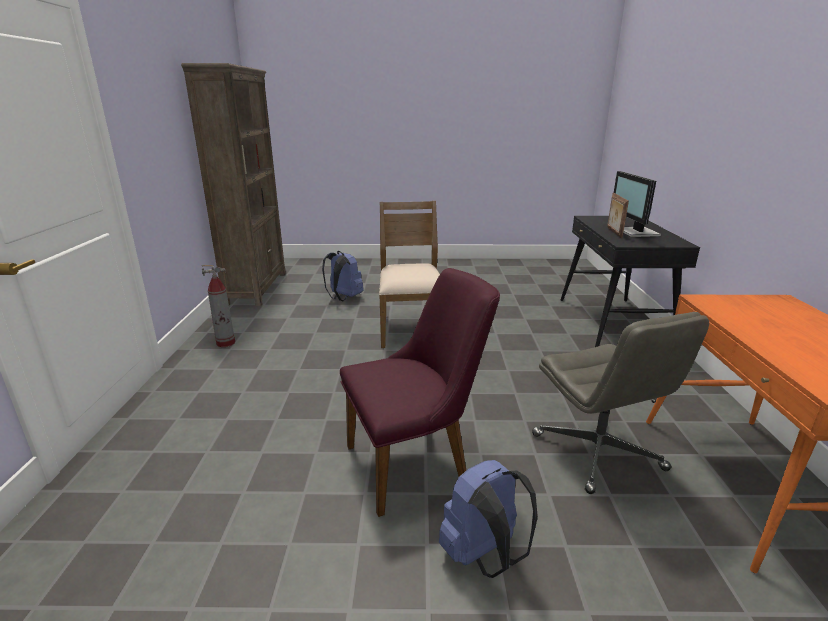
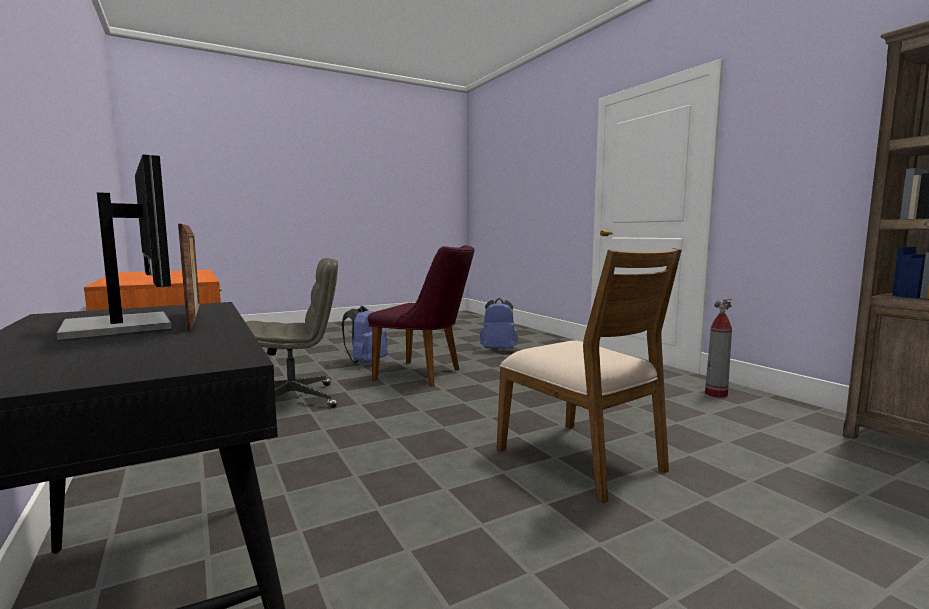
camera: 150 degrees right, 15 degrees down
(343, 298) = (814, 488): blue backpack -> blue backpack (498, 350)
(417, 462) = (425, 375): purple chair -> purple chair turned 105 degrees counterclockwise
(598, 453) = (294, 399): grey office chair -> grey office chair turned 120 degrees clockwise

